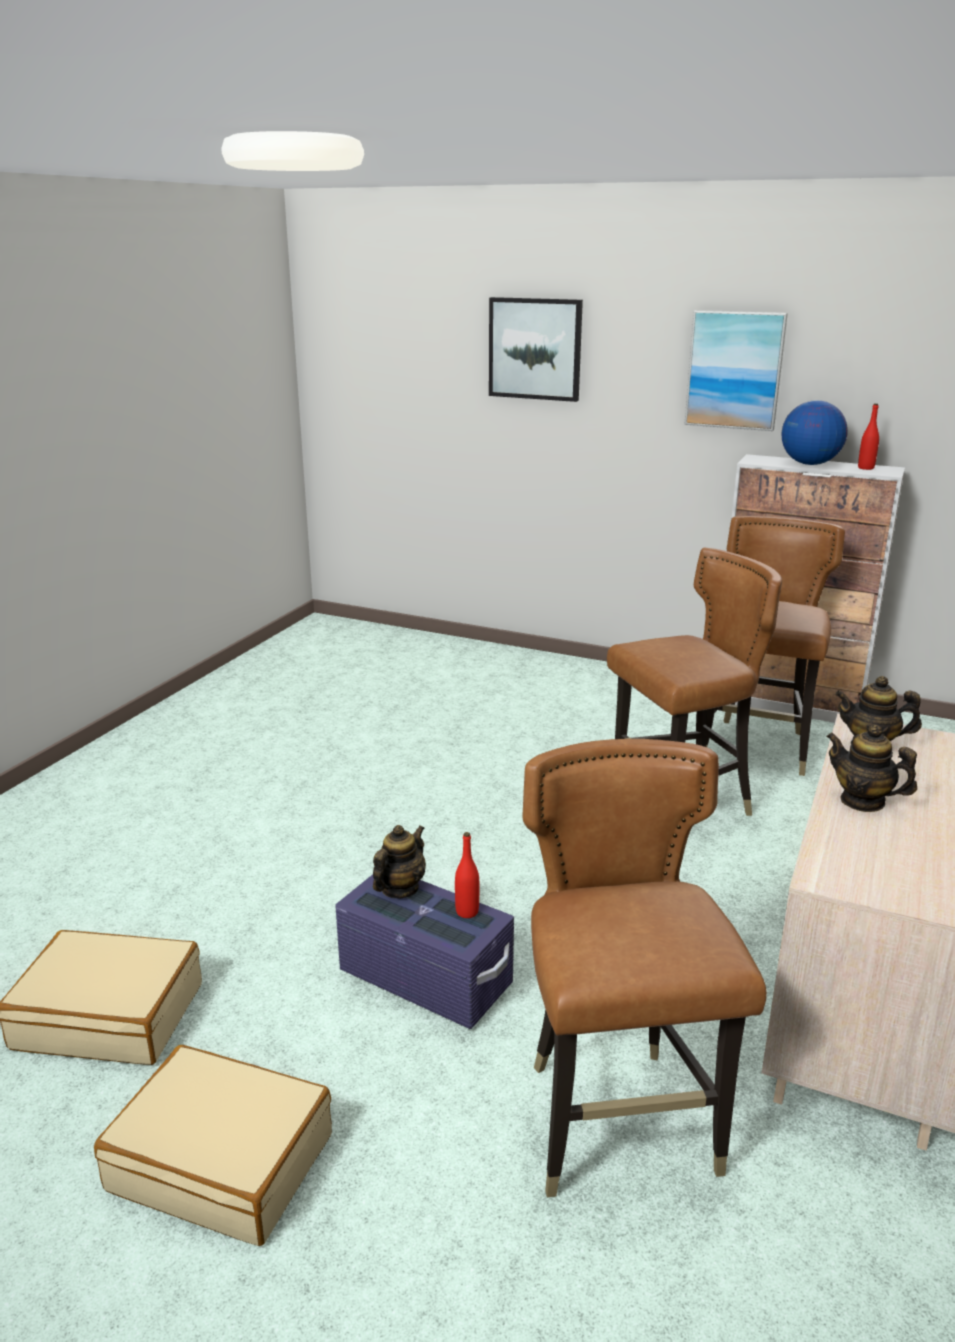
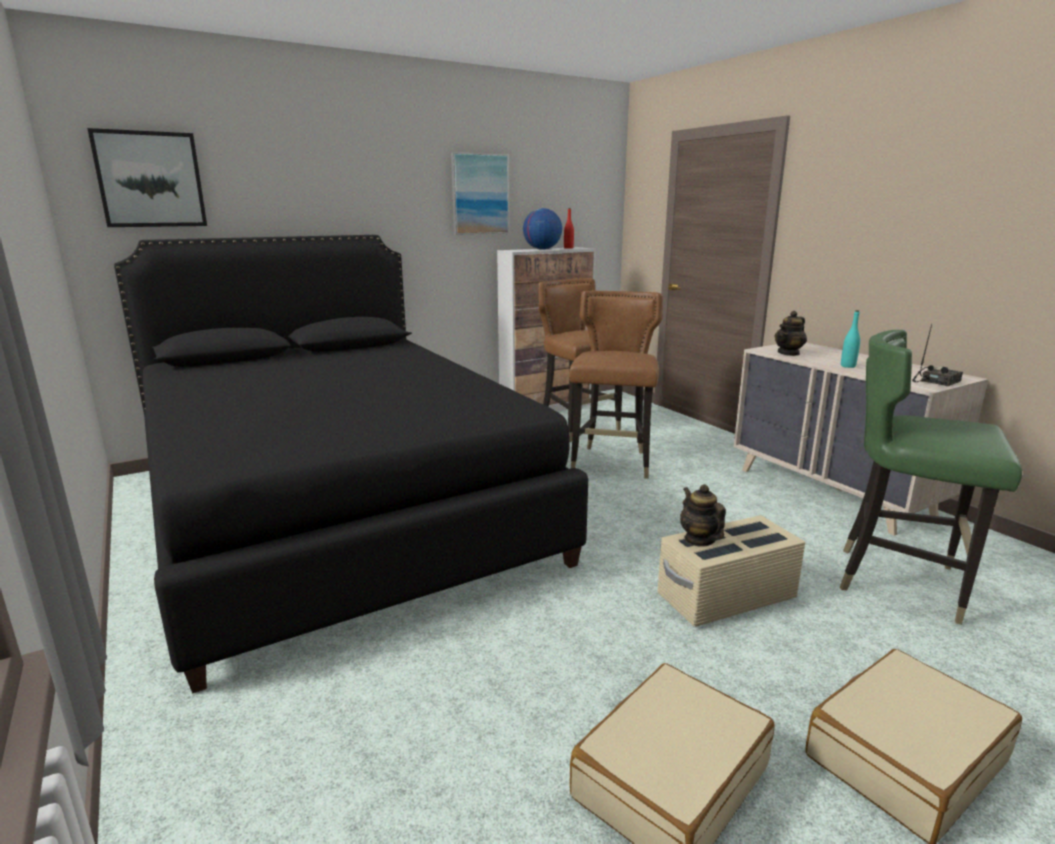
camera: 55 degrees left, 5 degrees down
(363, 714) = (337, 511): none -> black bed
(425, 978) = (725, 597): purple storage box -> beige storage box
(467, 912) = (746, 526): red bottle -> none
(535, 349) = (333, 183): picture -> picture (150, 180)
(618, 1124) = (901, 582): brown chair -> green chair
(862, 801) = (848, 366): teapot -> turquoise bottle
(880, 885) = (936, 381): none -> radio

